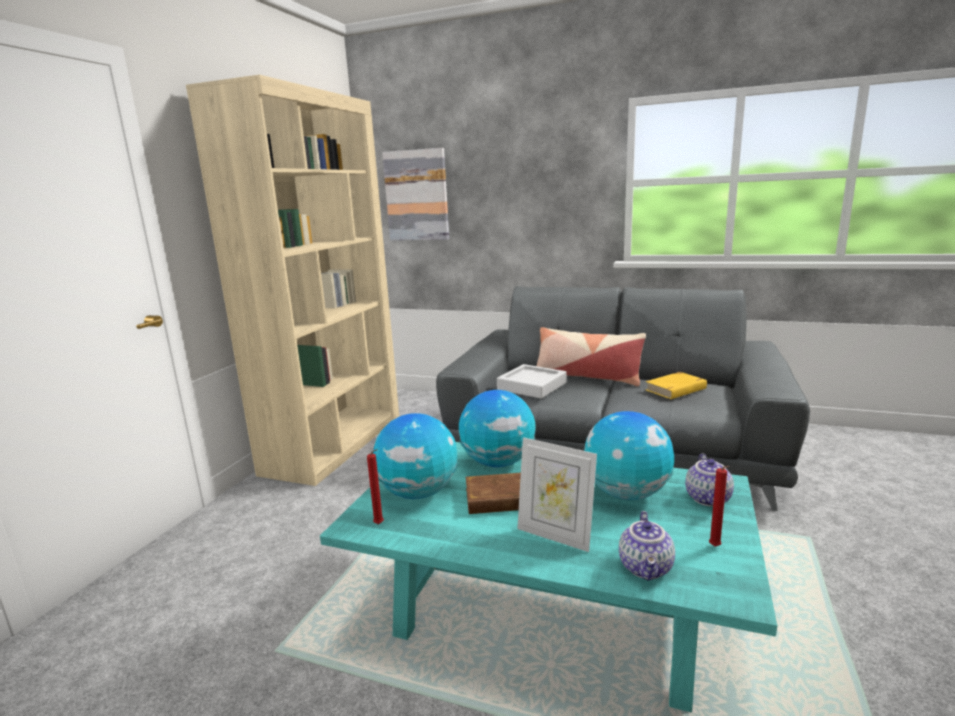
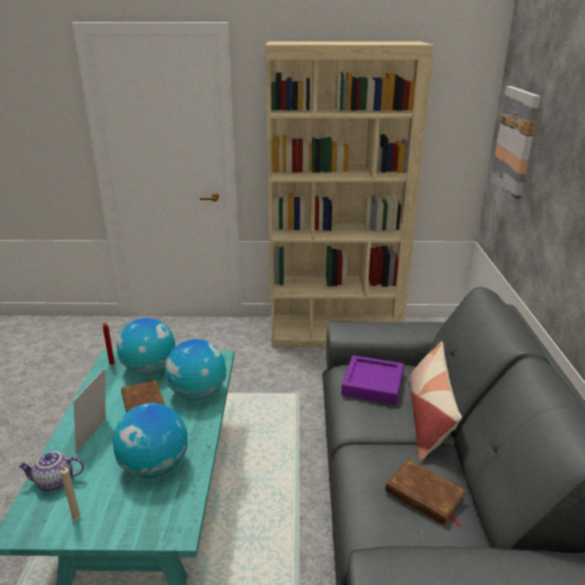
camera: 70 degrees right, 10 degrees up
(532, 386) = (372, 384): grey tray -> purple tray
(676, 389) = (424, 496): yellow book -> brown book
(709, 499) = (148, 518): teapot -> none
(715, 547) = (75, 520): red candle -> beige candle

